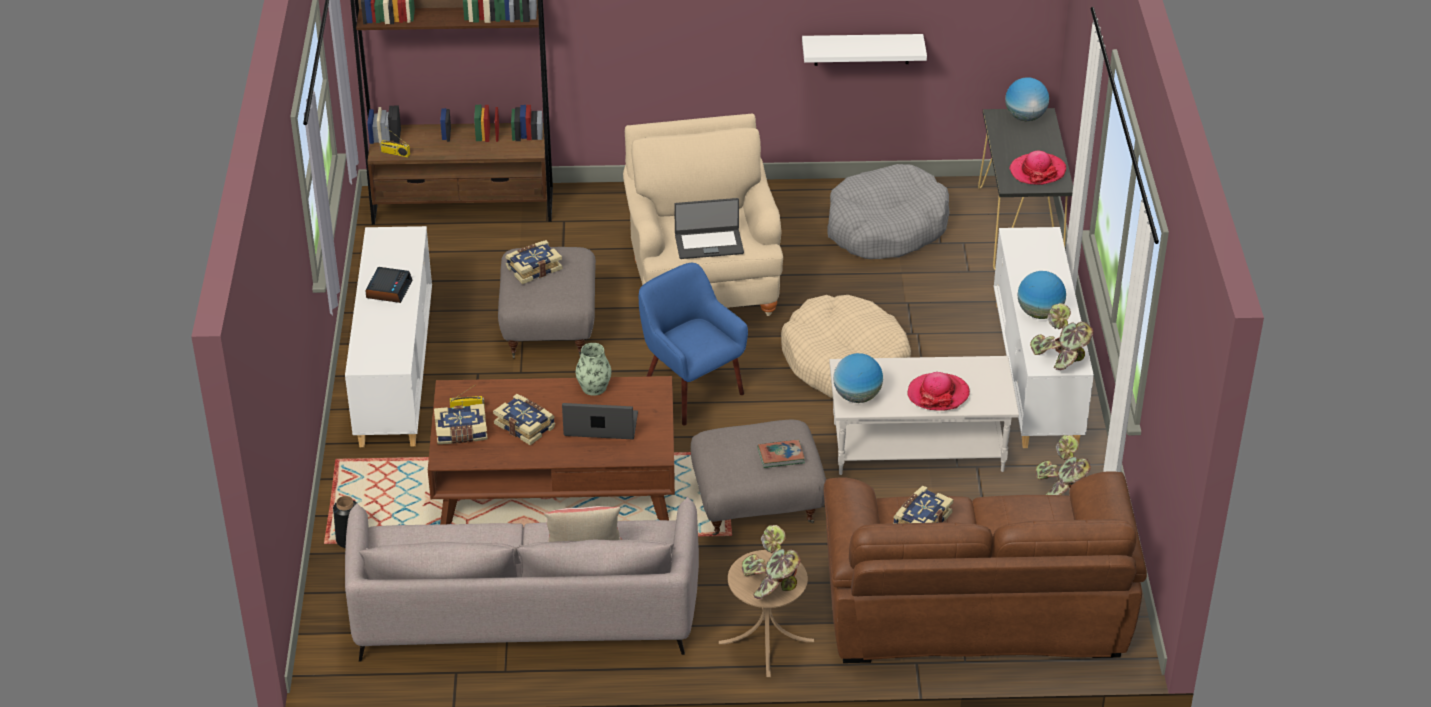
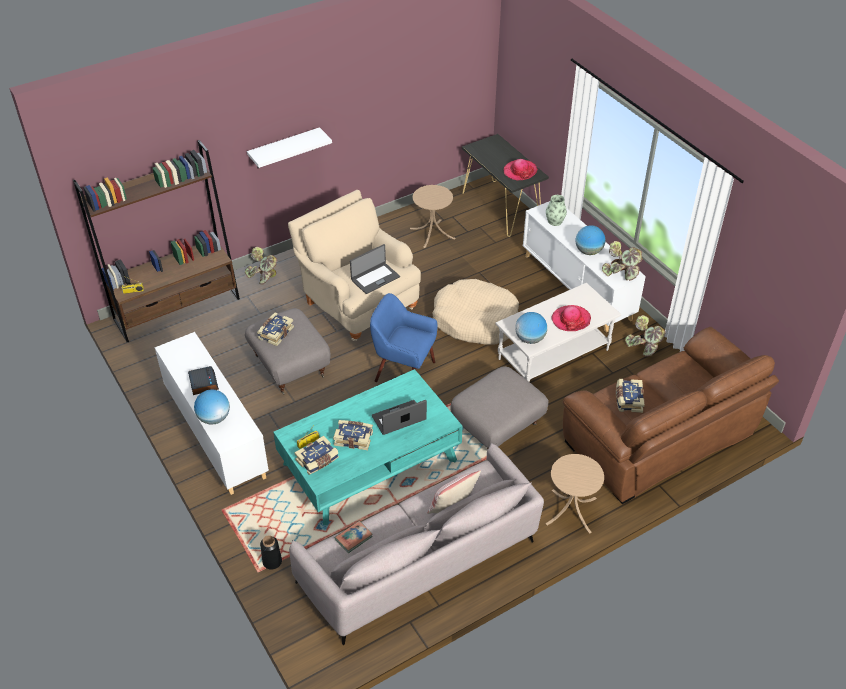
camera: 30 degrees left, 5 degrees up
(555, 479) = (369, 462): brown coffee table -> turquoise coffee table
(594, 387) = (375, 395): vase -> vase (555, 221)
(771, 584) = (583, 477): potted plant -> potted plant (263, 277)
(781, 456) = (515, 393): book -> book (353, 538)
(862, 49) = (391, 131): white shelf -> white shelf (284, 148)
(885, 227) = (432, 233): grey dog bed -> beige side table
(1025, 117) = (487, 143): globe -> globe (214, 418)

